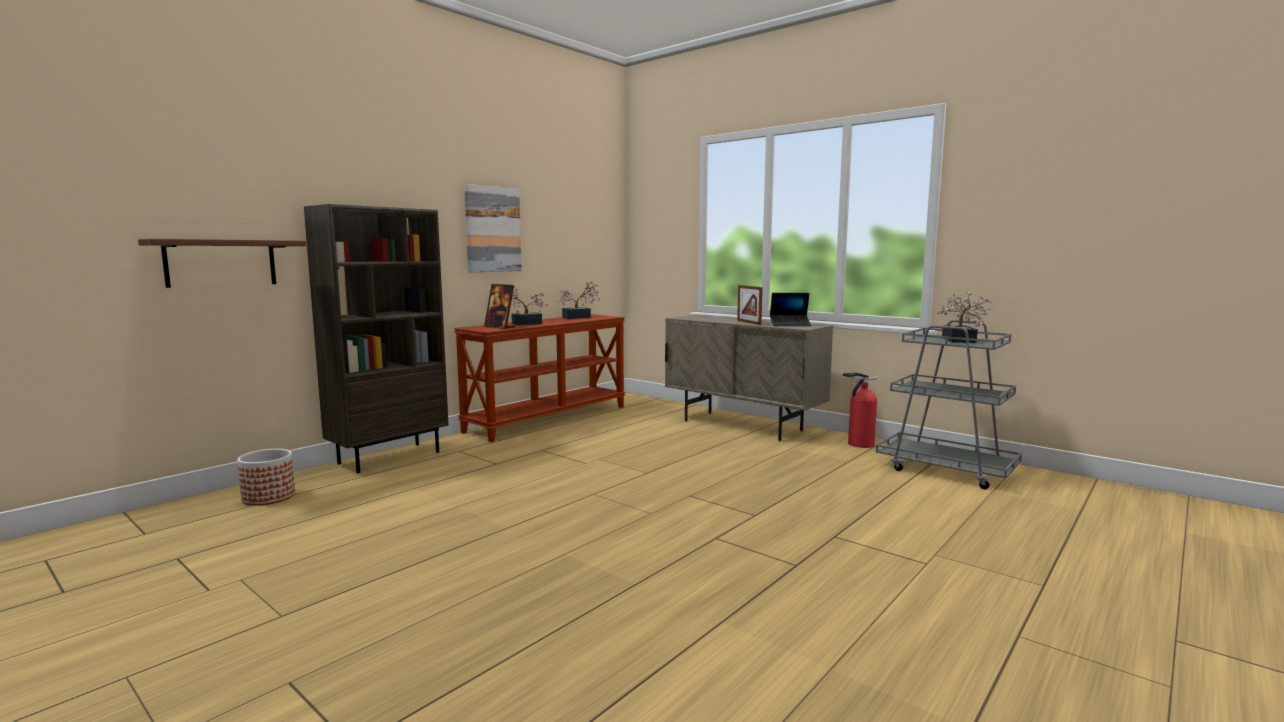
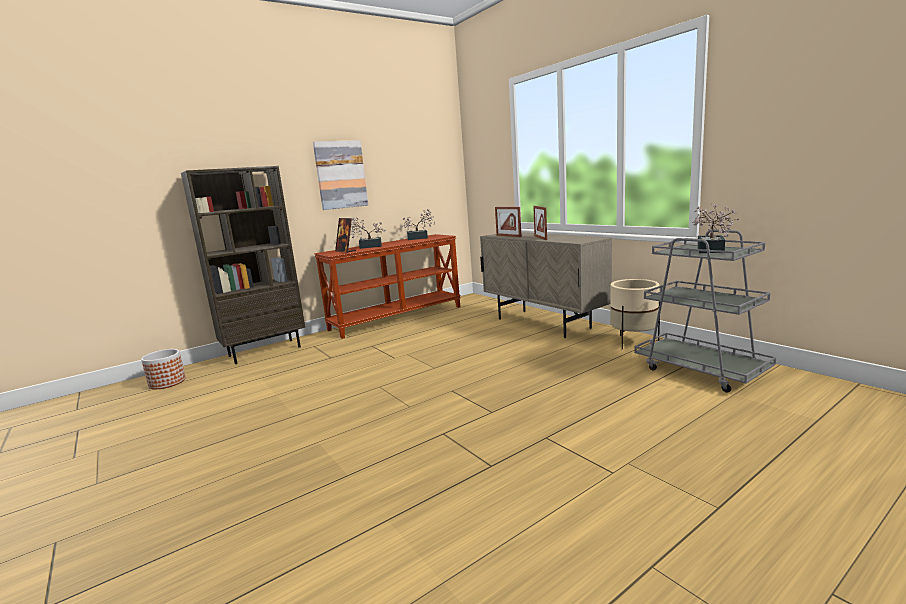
camera: 15 degrees right, 5 degrees up
(221, 263) = (124, 219): brown shelf -> none
(703, 319) = (508, 236): none -> picture frame
(790, 325) = (572, 238): laptop -> none
(858, 444) = (633, 342): fire extinguisher -> beige planter

